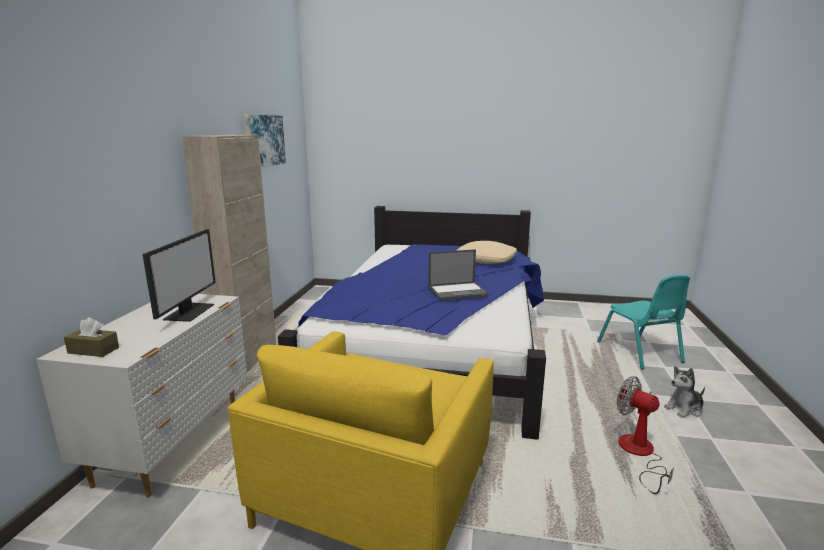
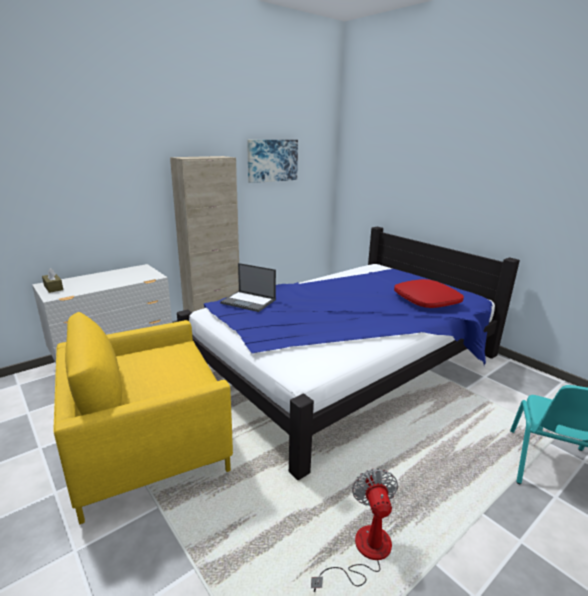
camera: 40 degrees right, 5 degrees up
(188, 311) = (127, 279): monitor -> none
(458, 291) = (333, 321): laptop -> laptop (249, 301)
(486, 260) = (427, 301): beige pillow -> red pillow
(684, 409) = (497, 550): plush toy -> none

